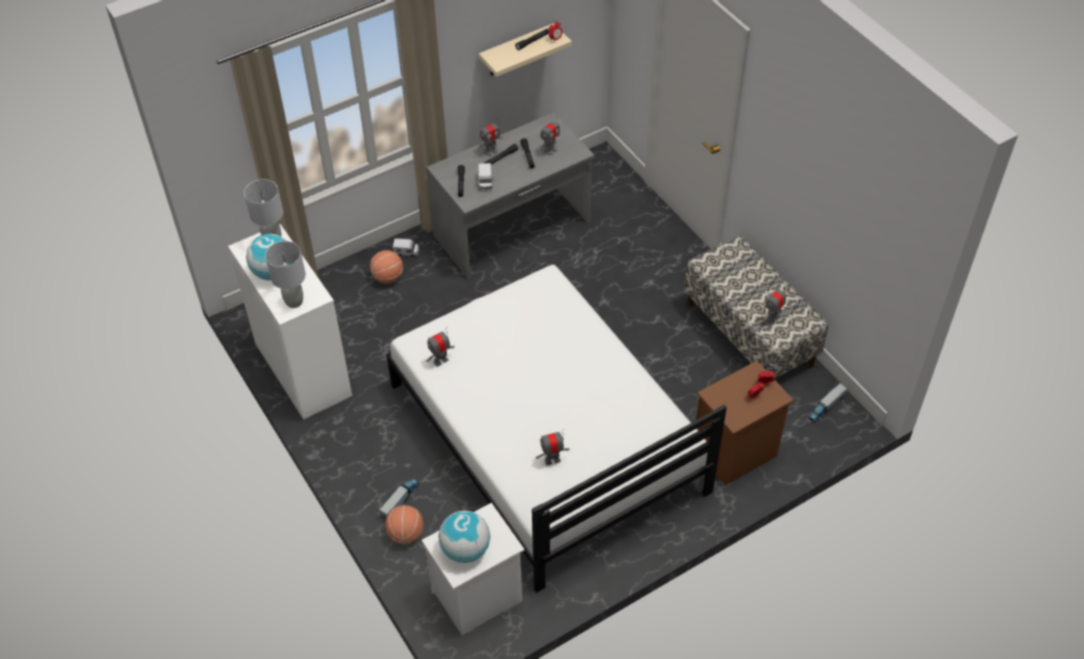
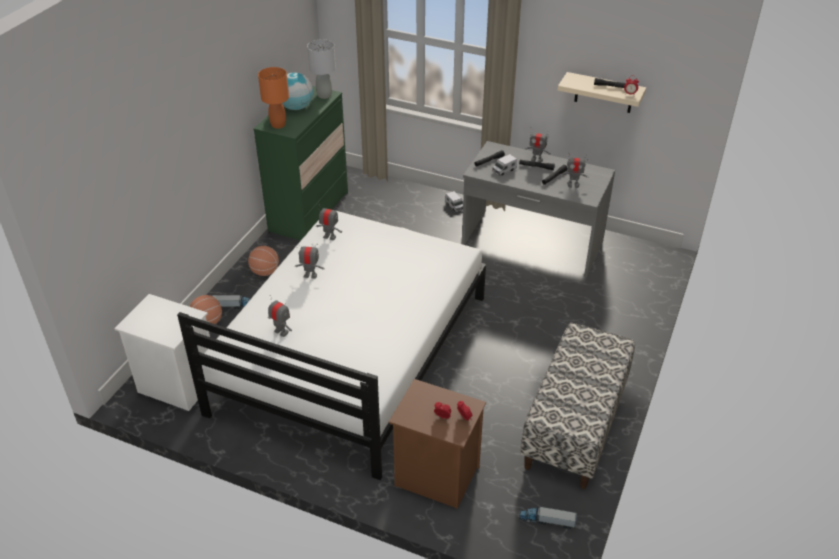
camera: 55 degrees right, 10 degrees down
(294, 302) = (278, 125): grey table lamp -> orange table lamp
(303, 370) = (309, 212): white dresser -> green dresser
(388, 277) = (423, 209): basketball -> basketball (265, 272)
(465, 550) = (153, 318): globe -> none
(772, 318) = (562, 403): toy robot -> toy robot (310, 275)

